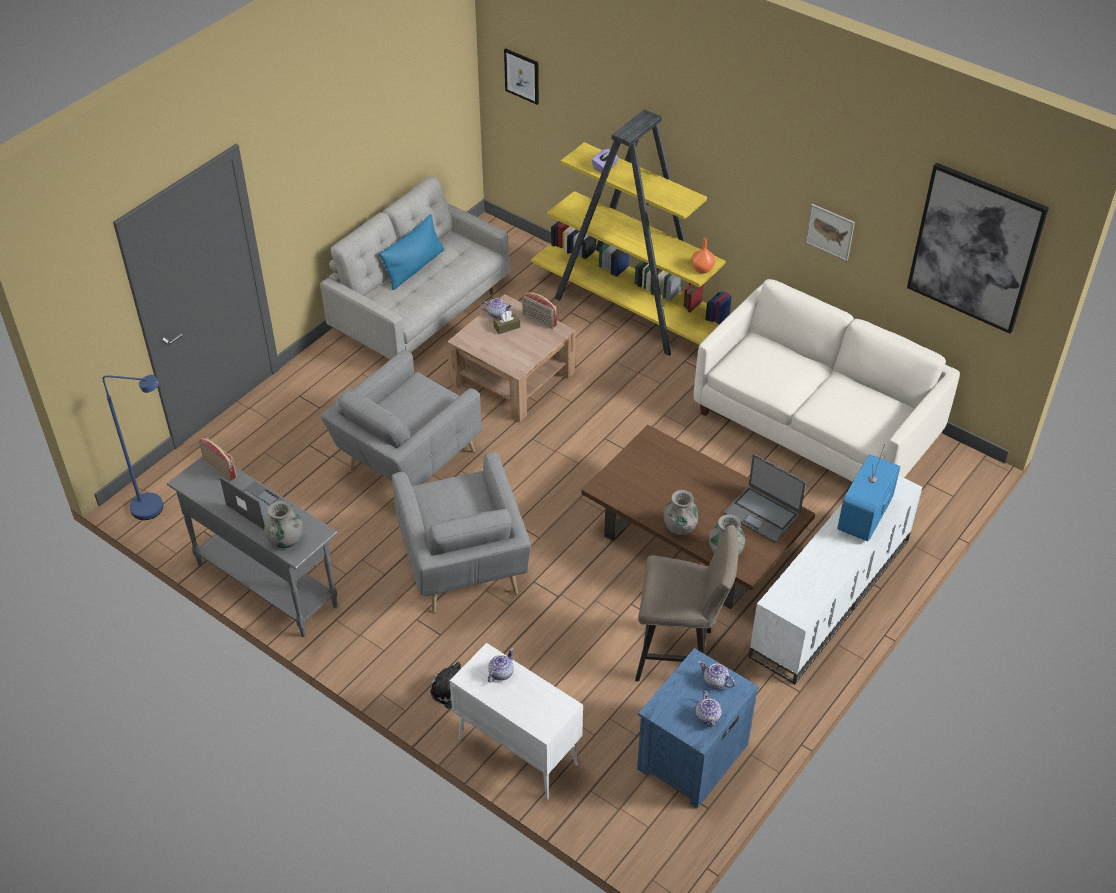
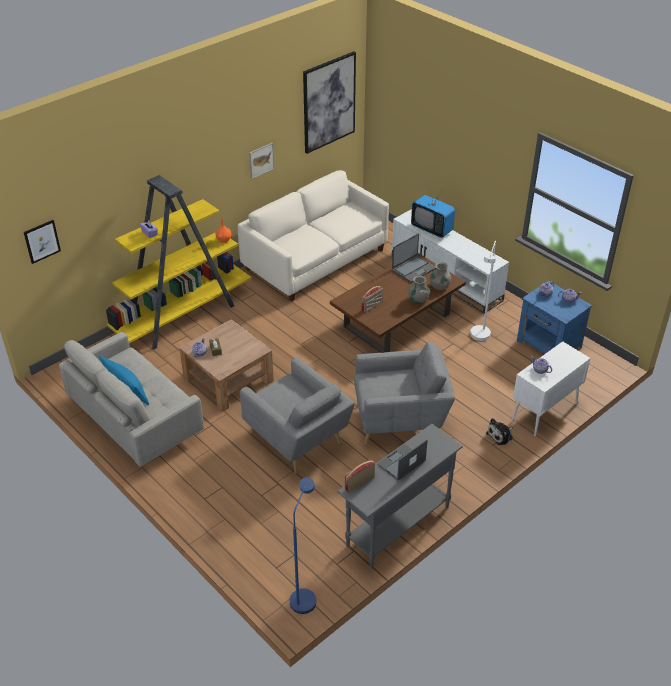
camera: 80 degrees left, 5 degrees down
(286, 540) = (436, 449): grey vase -> none
(539, 320) = (215, 334): radio -> radio (372, 306)
(680, 654) = (479, 338): beige stool -> white floor lamp

